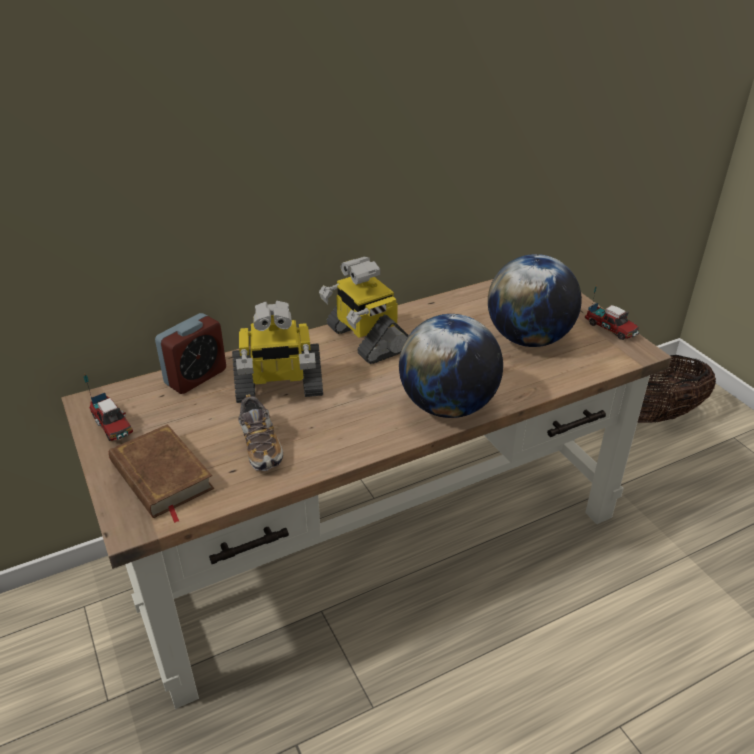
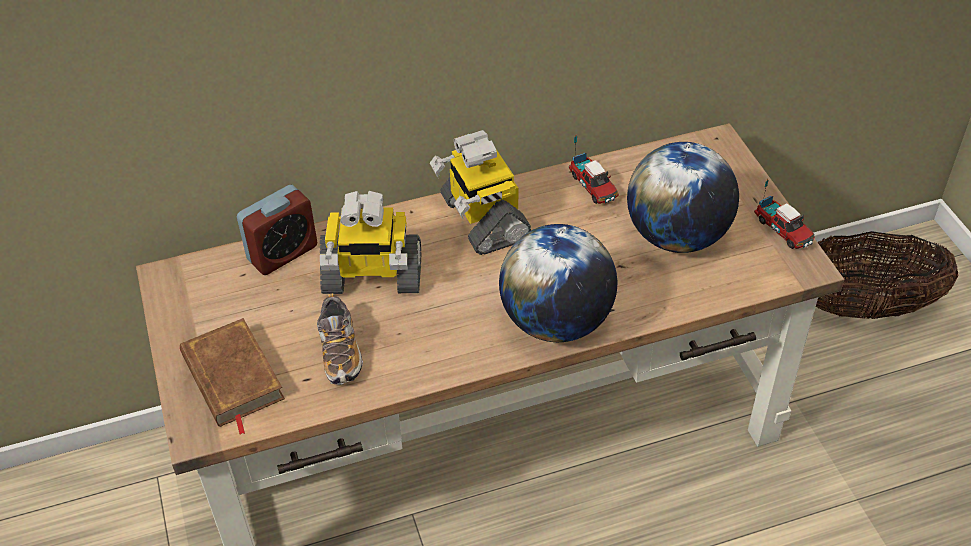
camera: 10 degrees right, 10 degrees up
(112, 425) = (187, 308): toy truck -> toy truck (593, 187)

